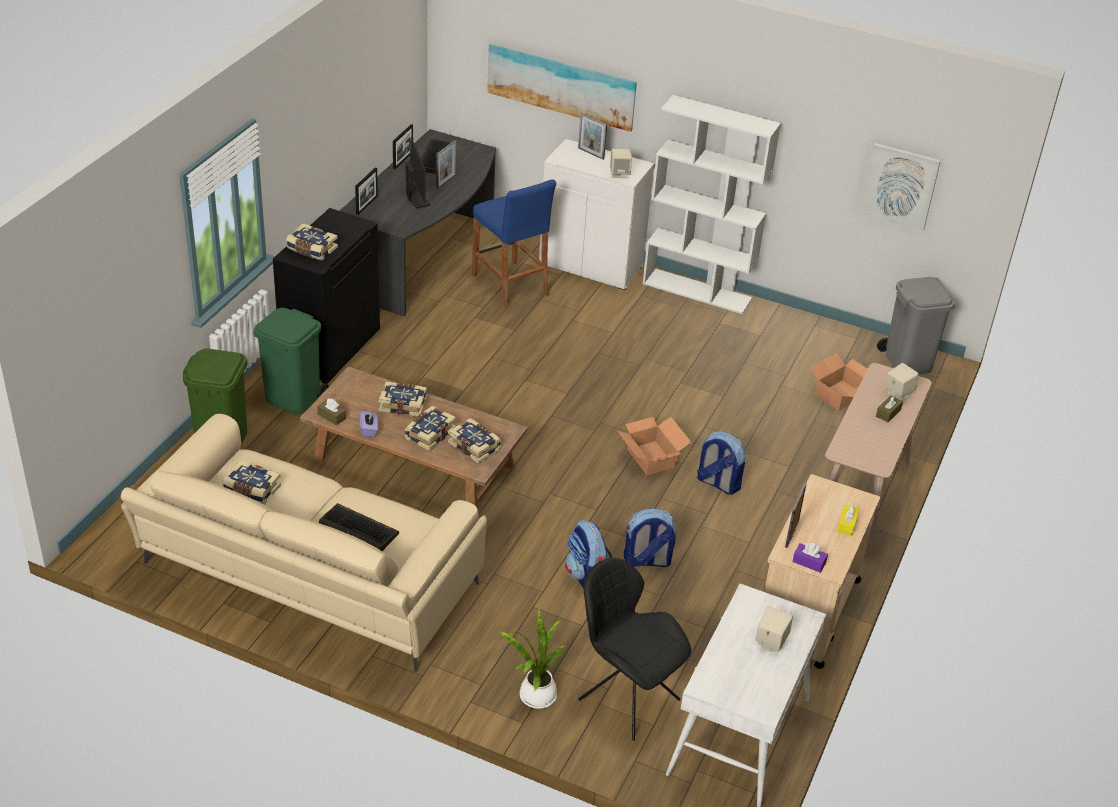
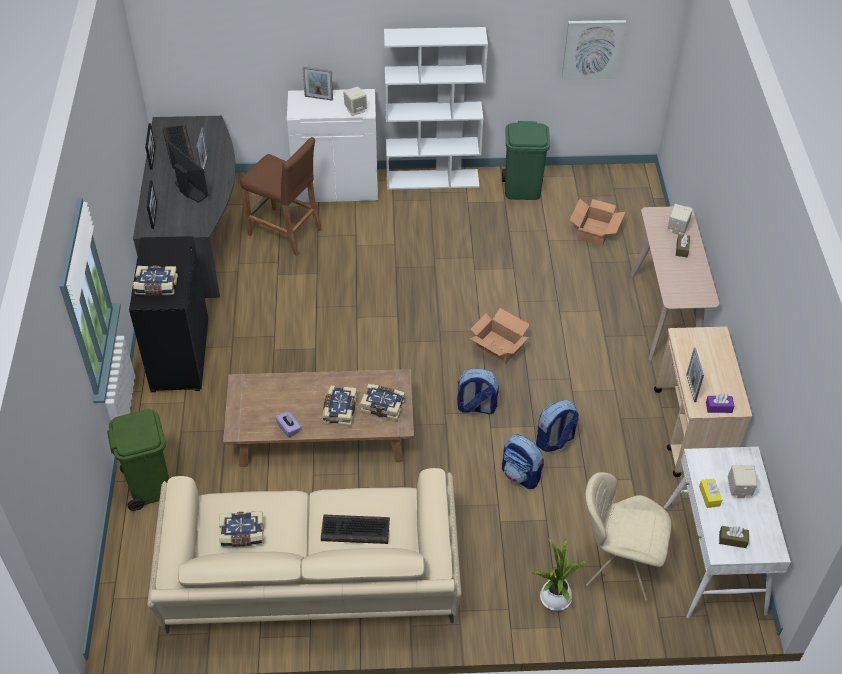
camera: 25 degrees left, 10 degrees up
(293, 399) = (182, 417): green trash can -> green trash can (522, 189)
(331, 416) = (249, 429): brown tissue box -> brown tissue box (732, 540)
(403, 404) = (299, 391): book -> none
(510, 285) = (284, 232): blue stool -> brown stool
(561, 85) = (274, 47): picture -> none
(626, 697) = (617, 566): black chair -> beige chair
(717, 483) = (559, 348): backpack -> backpack (476, 407)
(847, 525) = (722, 362): yellow tissue box -> yellow tissue box (709, 496)
(907, 362) = (621, 182): grey trash can -> none

